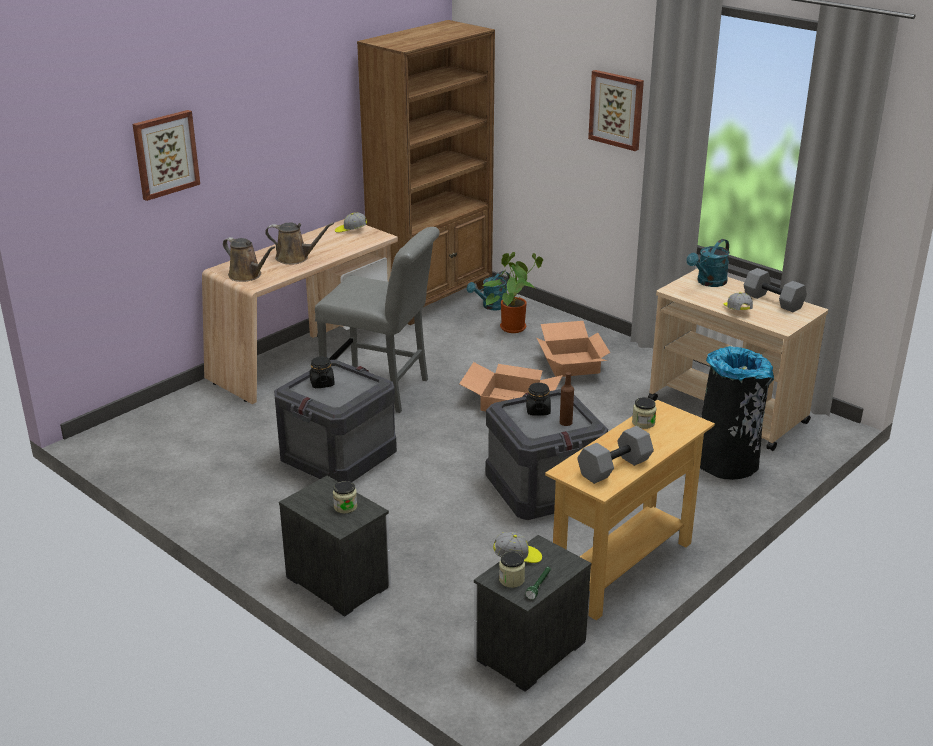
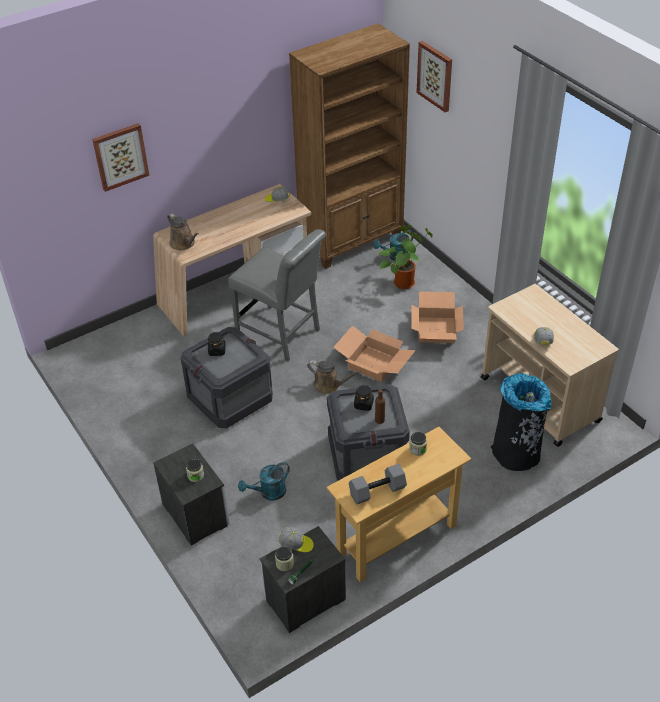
camera: 15 degrees right, 15 degrees up
(295, 258) = (225, 228): brown watering can -> brown watering can (329, 385)
(617, 109) = (493, 136): picture -> picture (435, 76)
(708, 282) = (534, 303): turquoise watering can -> turquoise watering can (268, 493)
(772, 301) = (576, 333): grey dumbbell -> none

